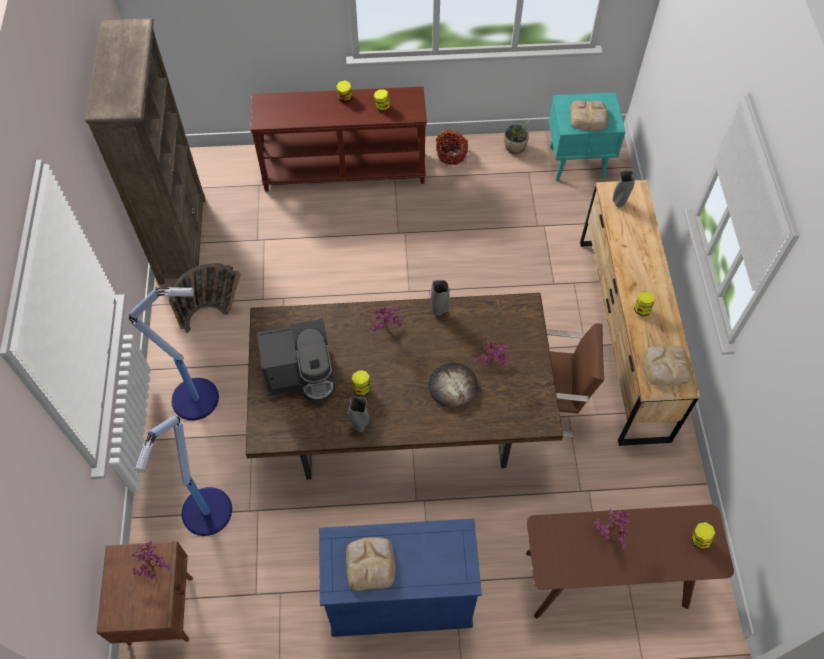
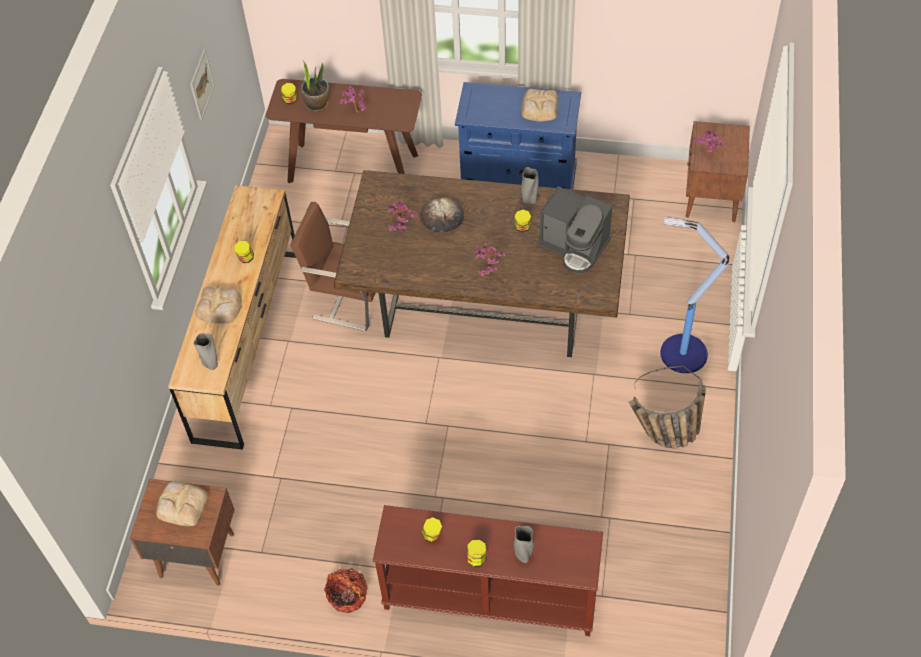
camera: 165 degrees left, 5 degrees down
(182, 239) = (700, 535): brown bookcase -> none
(206, 513) = (673, 258): floor lamp -> none
(301, 374) = (574, 246): coffee machine -> coffee machine turned 150 degrees counterclockwise
(439, 310) = (434, 281): grey vase -> grey vase (523, 556)
(514, 148) = (264, 590): potted plant -> potted plant (317, 104)
(578, 162) = (196, 554): turquoise nightstand -> brown nightstand
(664, 366) = (252, 210): bread -> bread (219, 307)
(779, 378) = (201, 84): none -> picture

